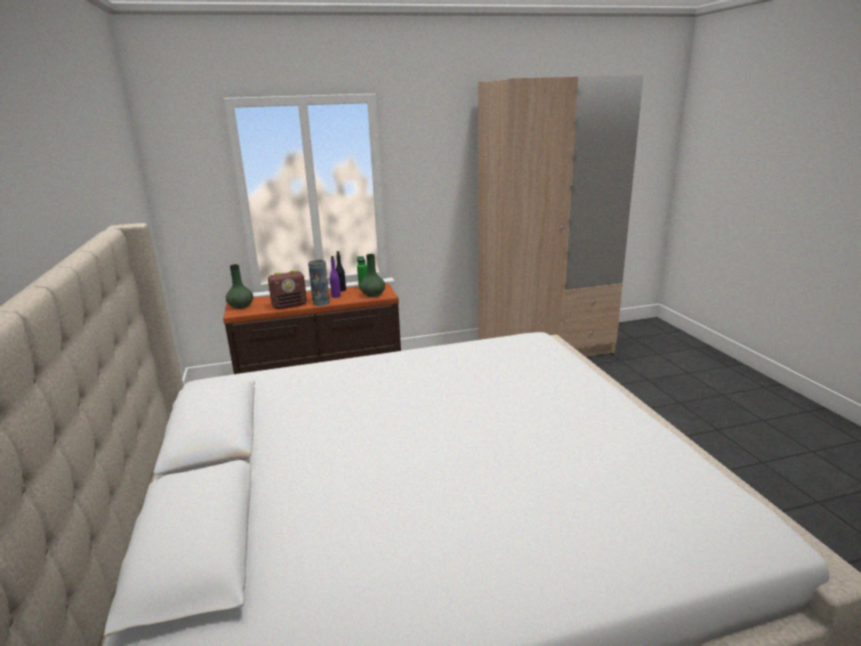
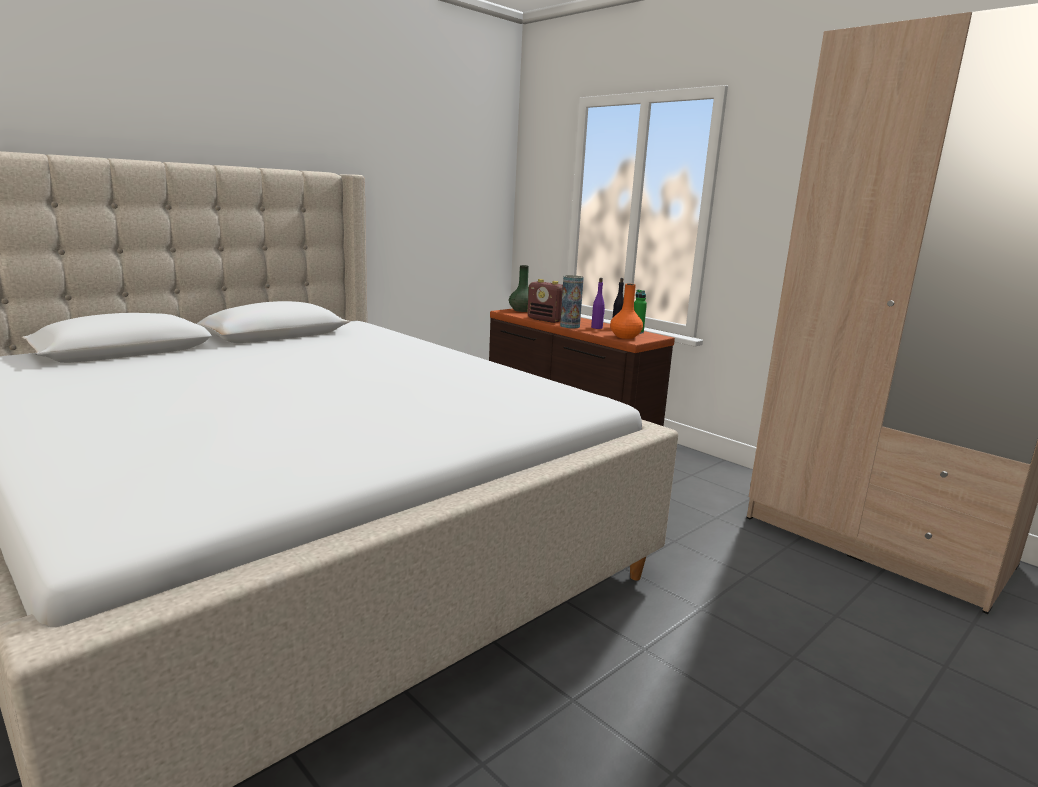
camera: 60 degrees right, 5 degrees down
(373, 294) = (625, 336): green vase -> orange vase

